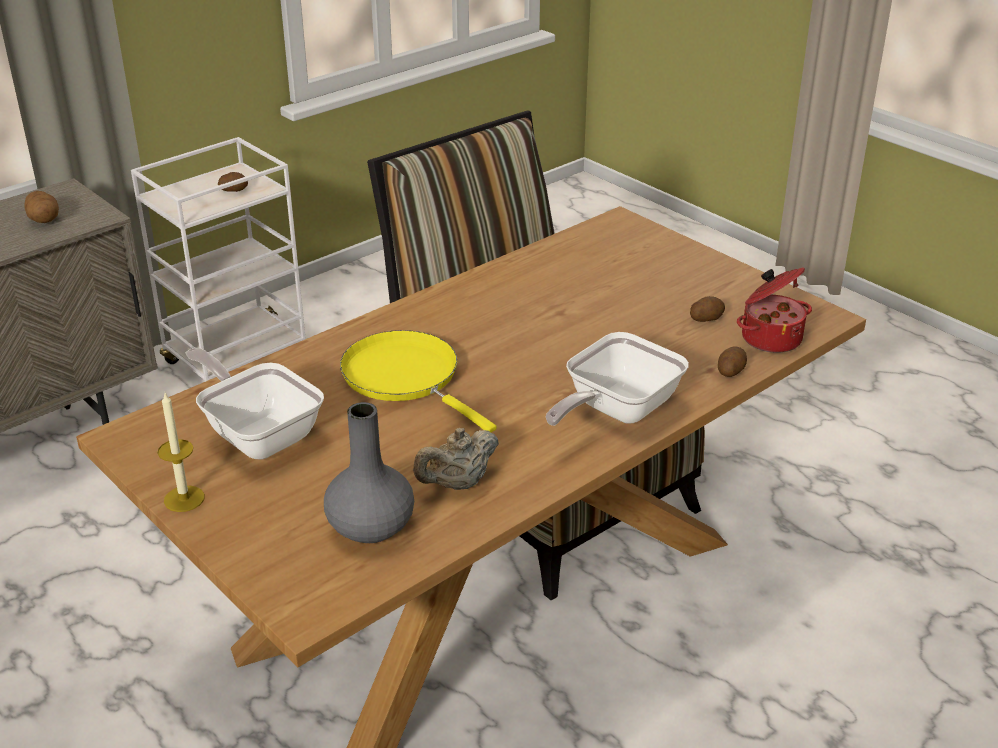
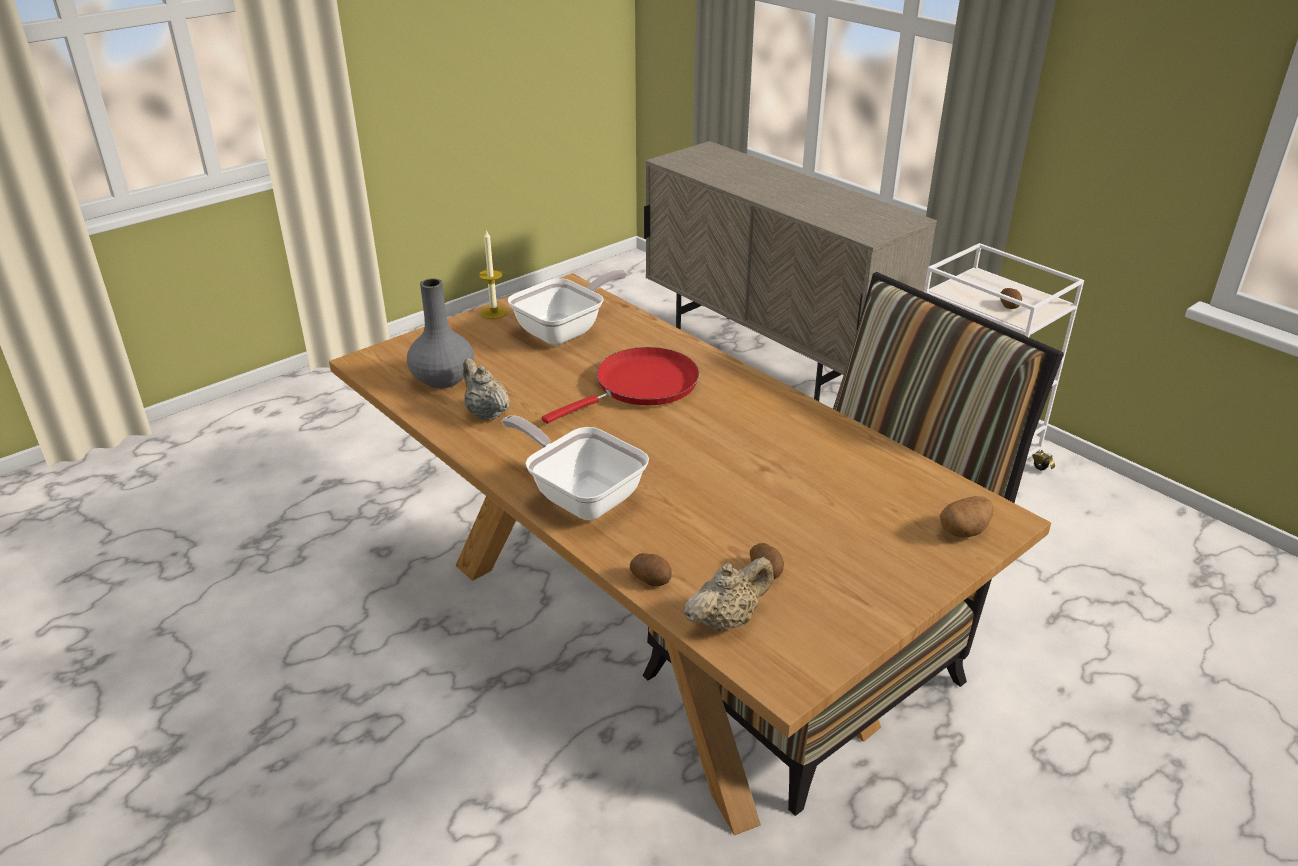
camera: 90 degrees right, 0 degrees up
(44, 219) = (856, 219): potato -> potato (964, 530)
(406, 377) = (640, 386): yellow frying pan -> red frying pan
(770, 337) = (727, 620): cooking pot -> beige teapot

